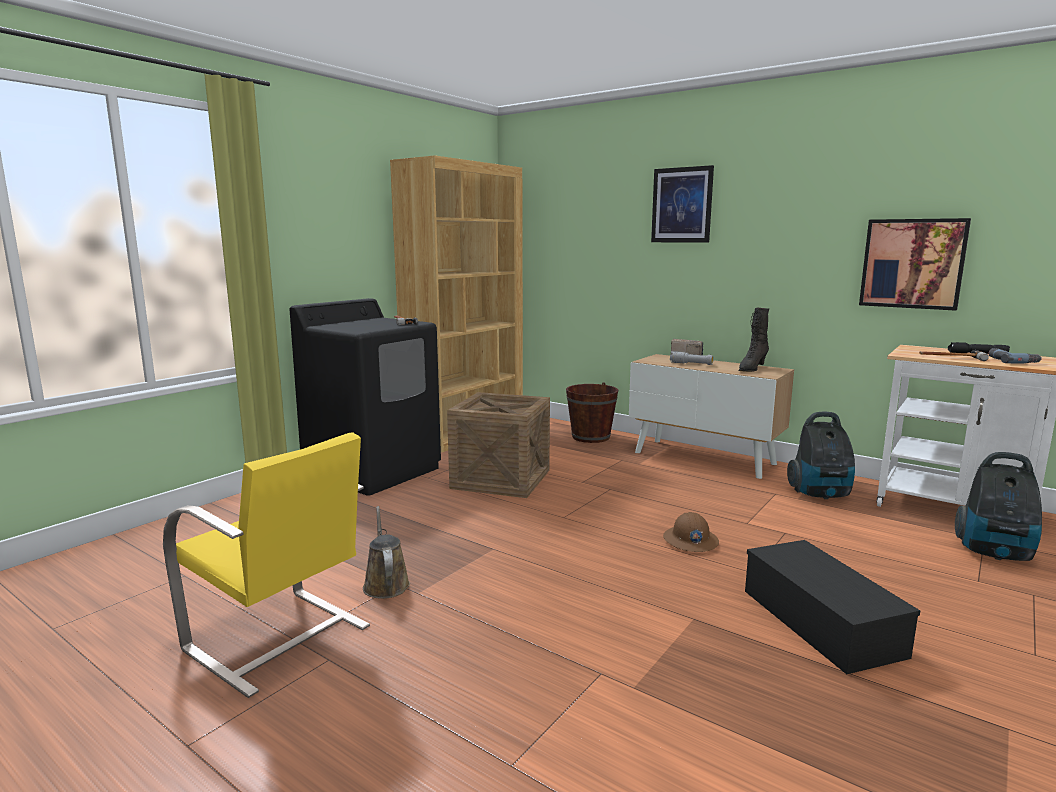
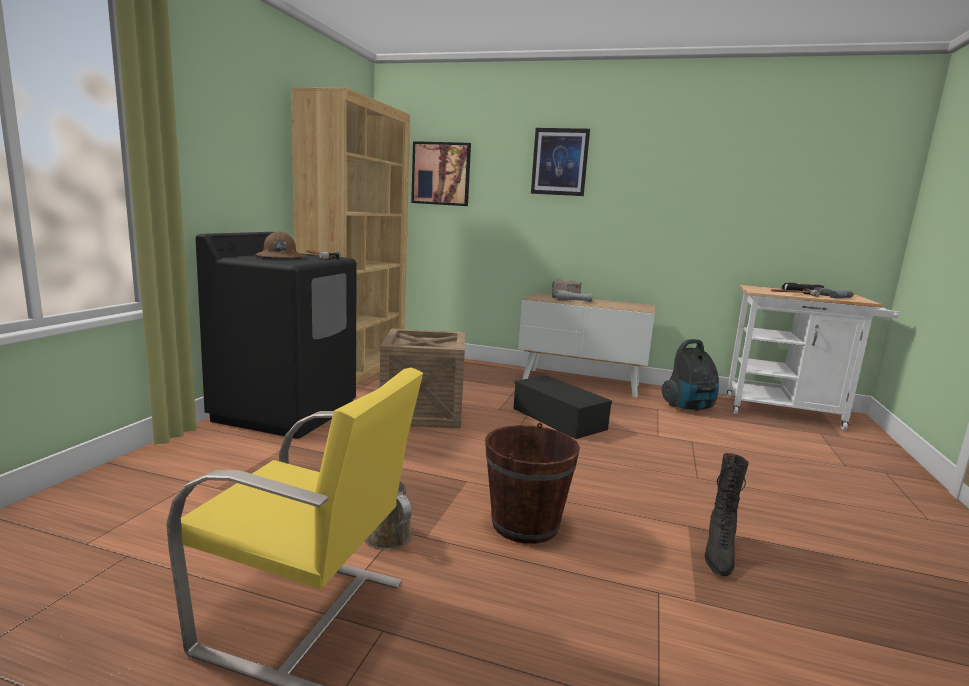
camera: 20 degrees left, 0 degrees up
(591, 437) = (474, 369): brown bucket -> brown bucket (525, 524)
(690, 541) = (628, 455): brown hard hat -> brown hard hat (279, 257)
(751, 369) = (624, 305): black boot -> black boot (719, 554)
(823, 623) = (782, 515): black storage box -> black storage box (560, 419)
(912, 263) = (750, 220): picture -> picture (441, 174)
(995, 553) = (836, 443): vacuum cleaner -> none

